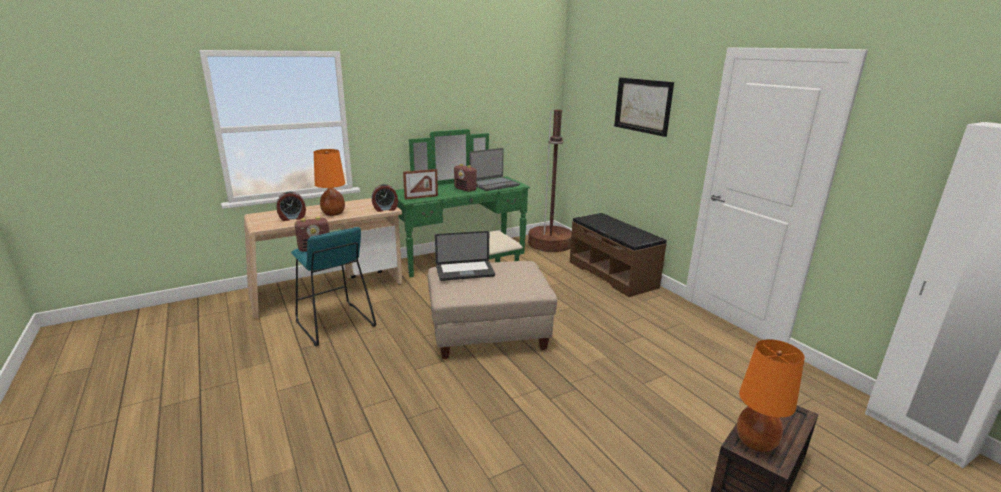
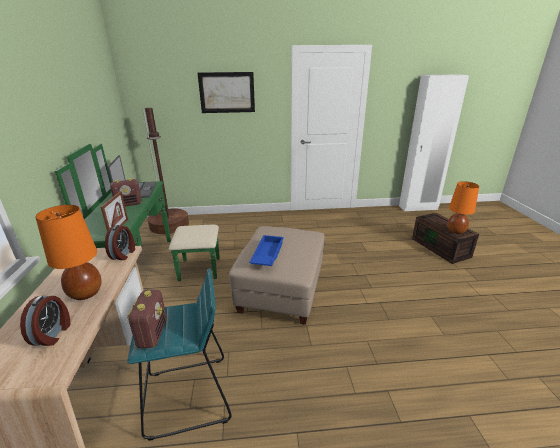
camera: 65 degrees left, 5 degrees up
(465, 272) = (267, 254): laptop -> blue tray
(612, 274) = (242, 219): brown bench -> none

